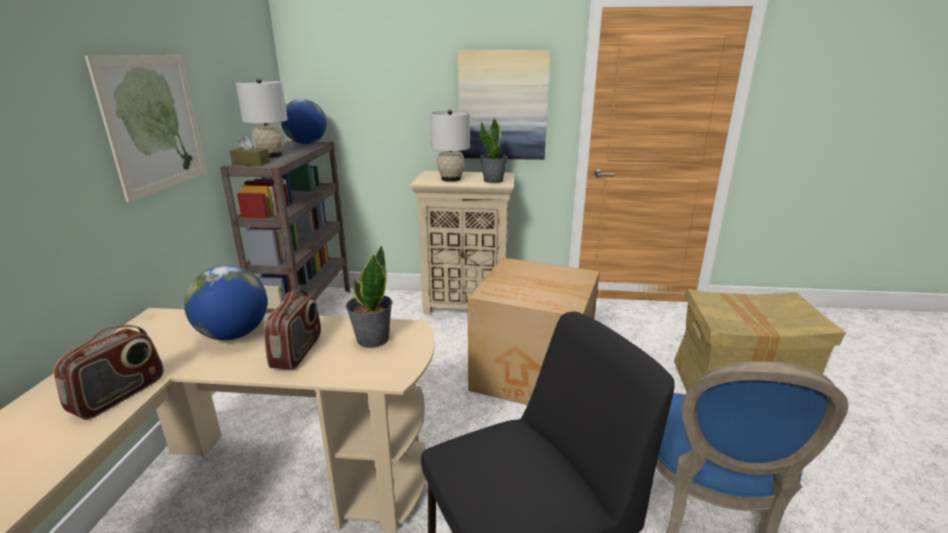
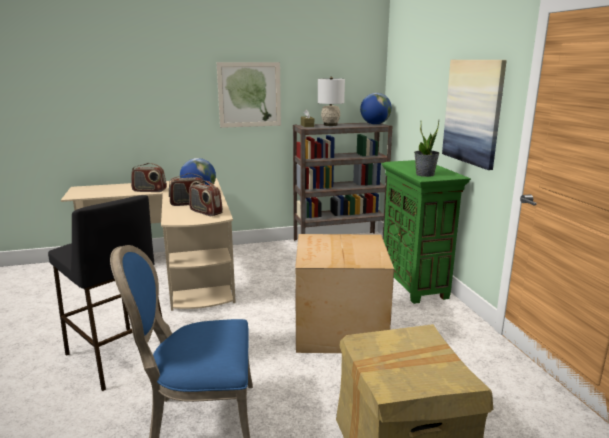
camera: 70 degrees right, 5 degrees down
(372, 339) = (205, 212): potted plant -> radio
(451, 179) = (409, 166): white table lamp -> none
(466, 305) = (415, 285): beige cabinet -> green cabinet

